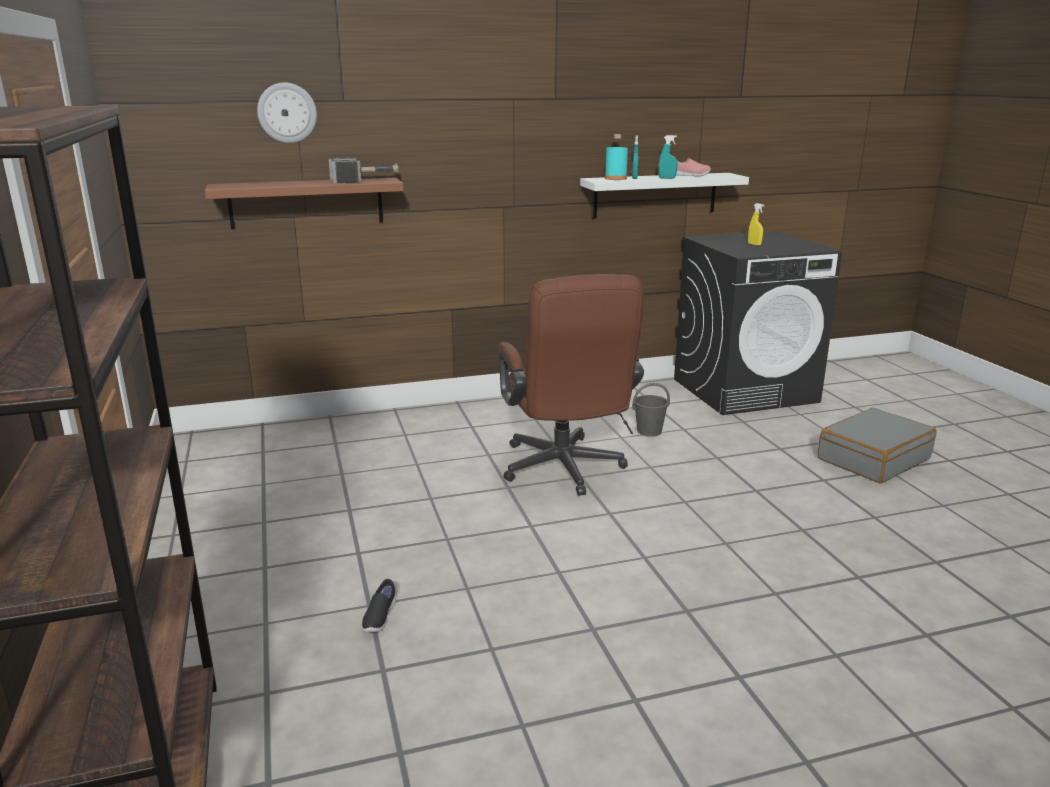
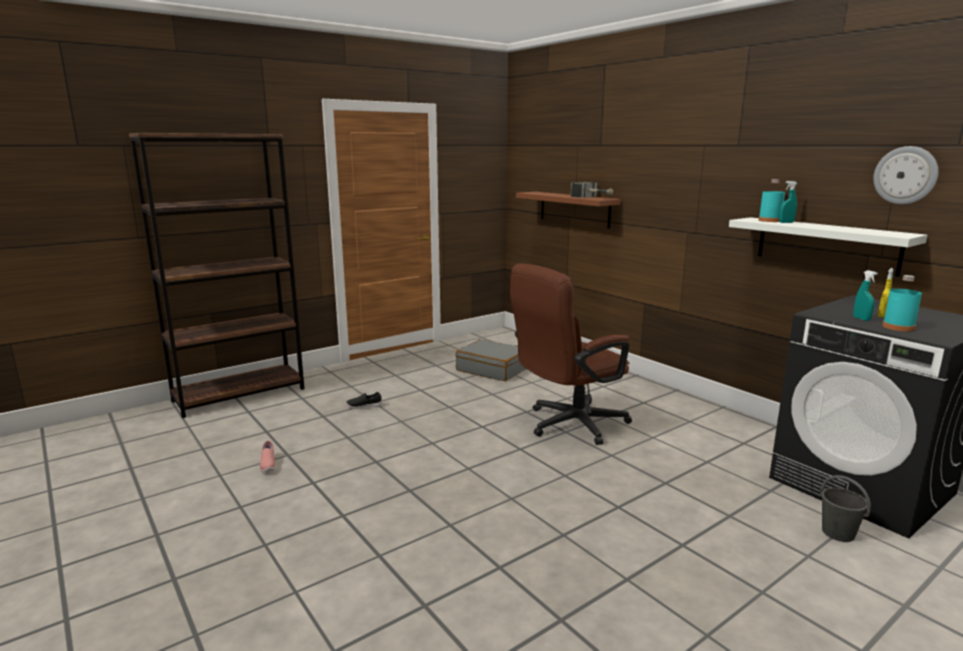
camera: 70 degrees right, 5 degrees down
(287, 112) = (572, 152): wall clock -> wall clock (905, 175)
(649, 431) = (680, 447): grey bucket -> grey bucket (837, 532)
(667, 178) = (813, 226): turquoise spray bottle -> turquoise spray bottle (861, 319)
(689, 175) = (853, 229): pink shoe -> pink shoe (268, 465)
(789, 248) = (898, 327): none -> turquoise bottle
(873, 458) = (782, 580): grey suitcase -> grey suitcase (492, 369)

